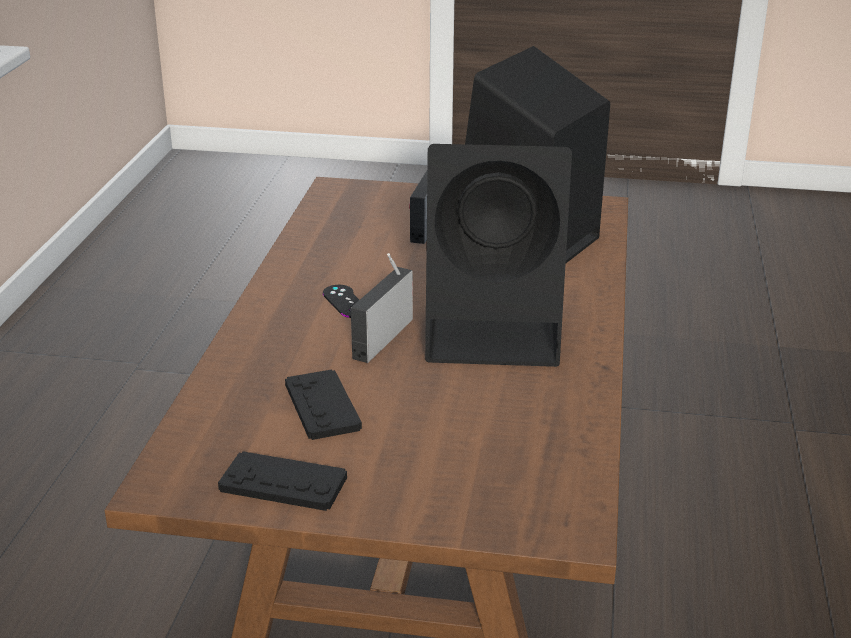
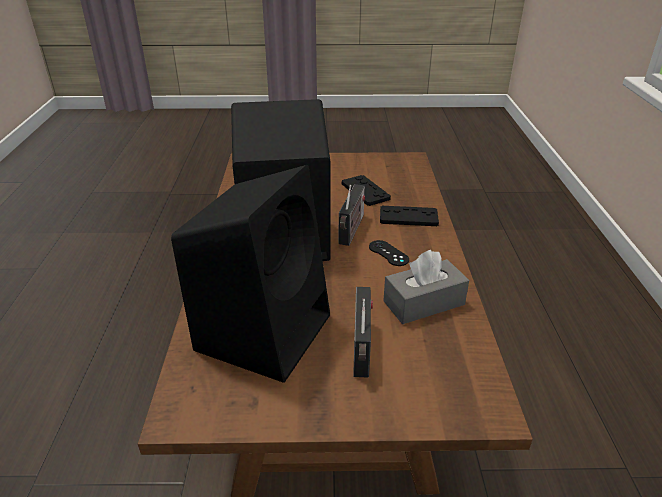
camera: 170 degrees right, 5 degrees up
(283, 483) = (363, 163): black game controller -> black game controller (408, 217)
(338, 251) = (424, 303): none -> grey tissue box

